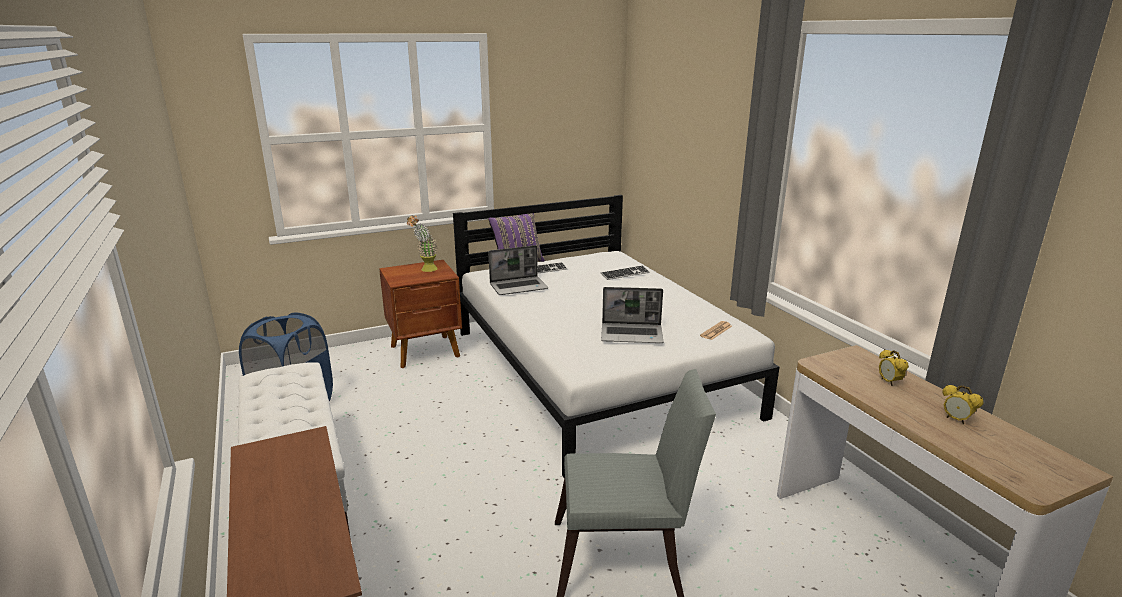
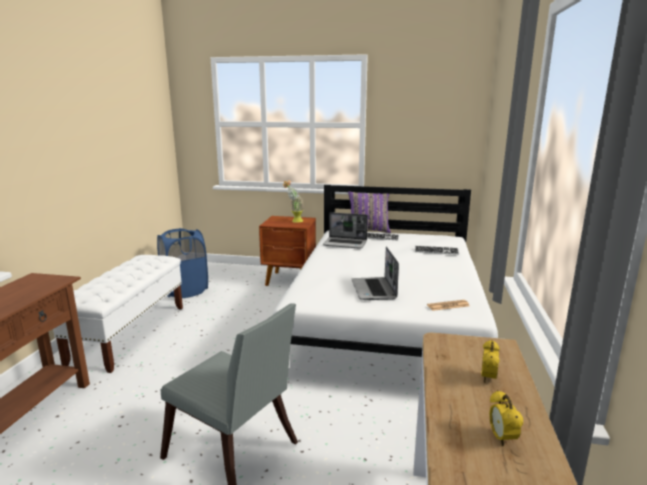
camera: 35 degrees right, 5 degrees down
(632, 334) = (374, 290): laptop -> laptop turned 45 degrees clockwise

